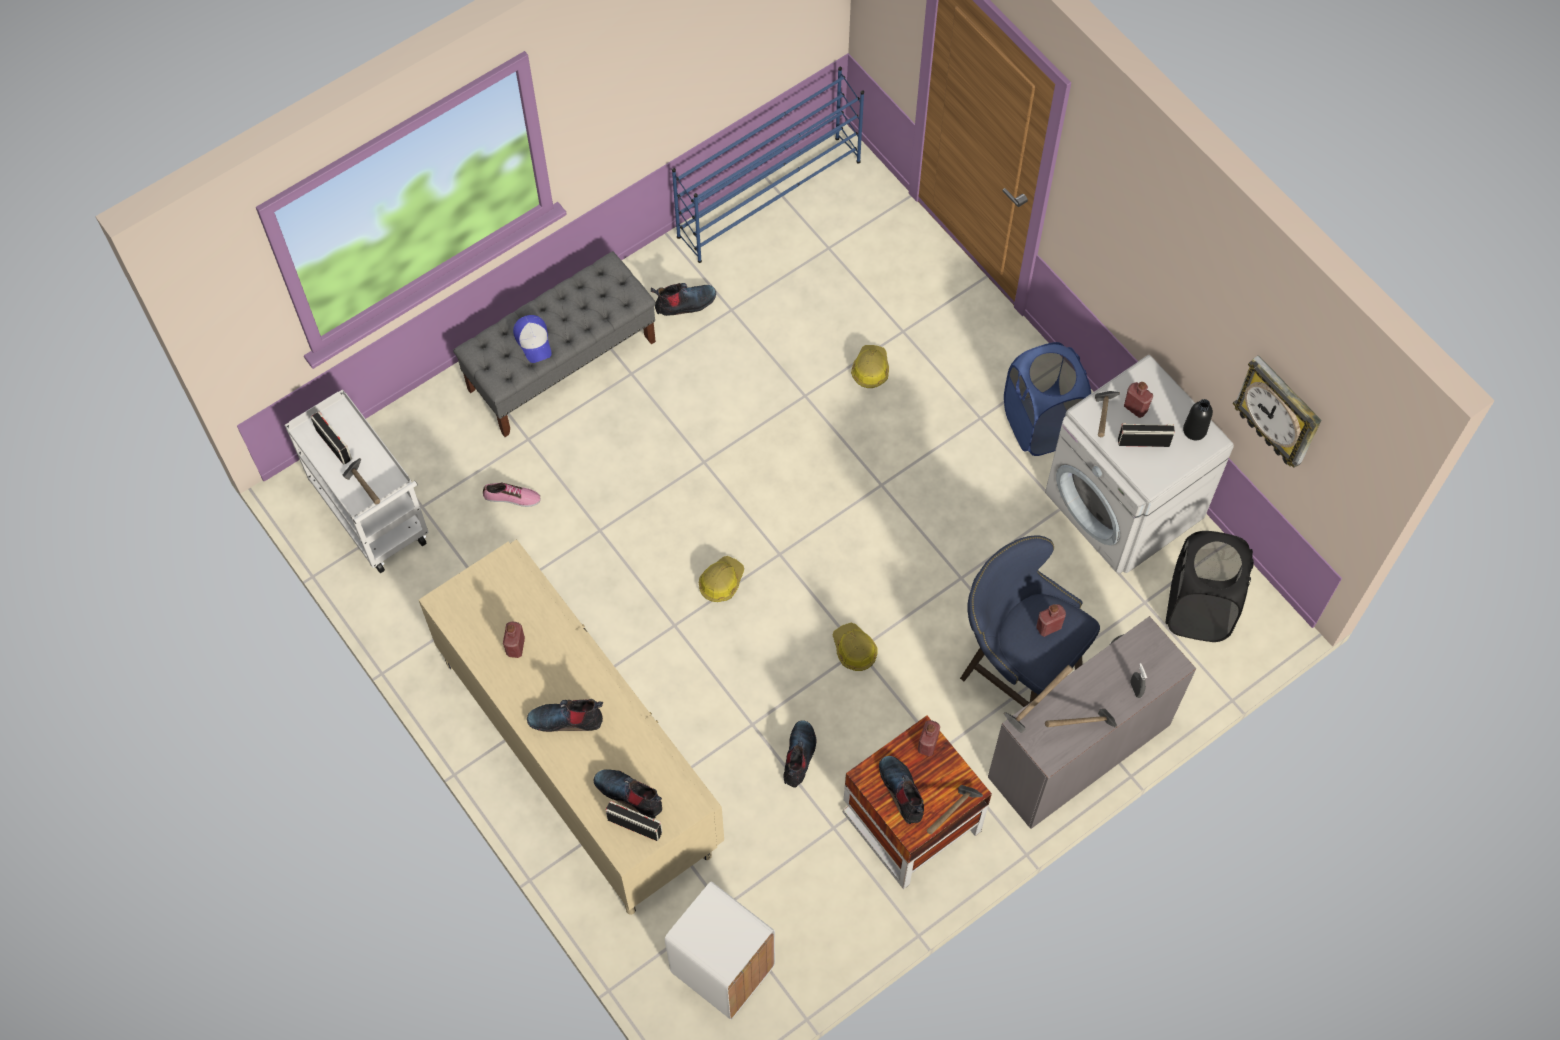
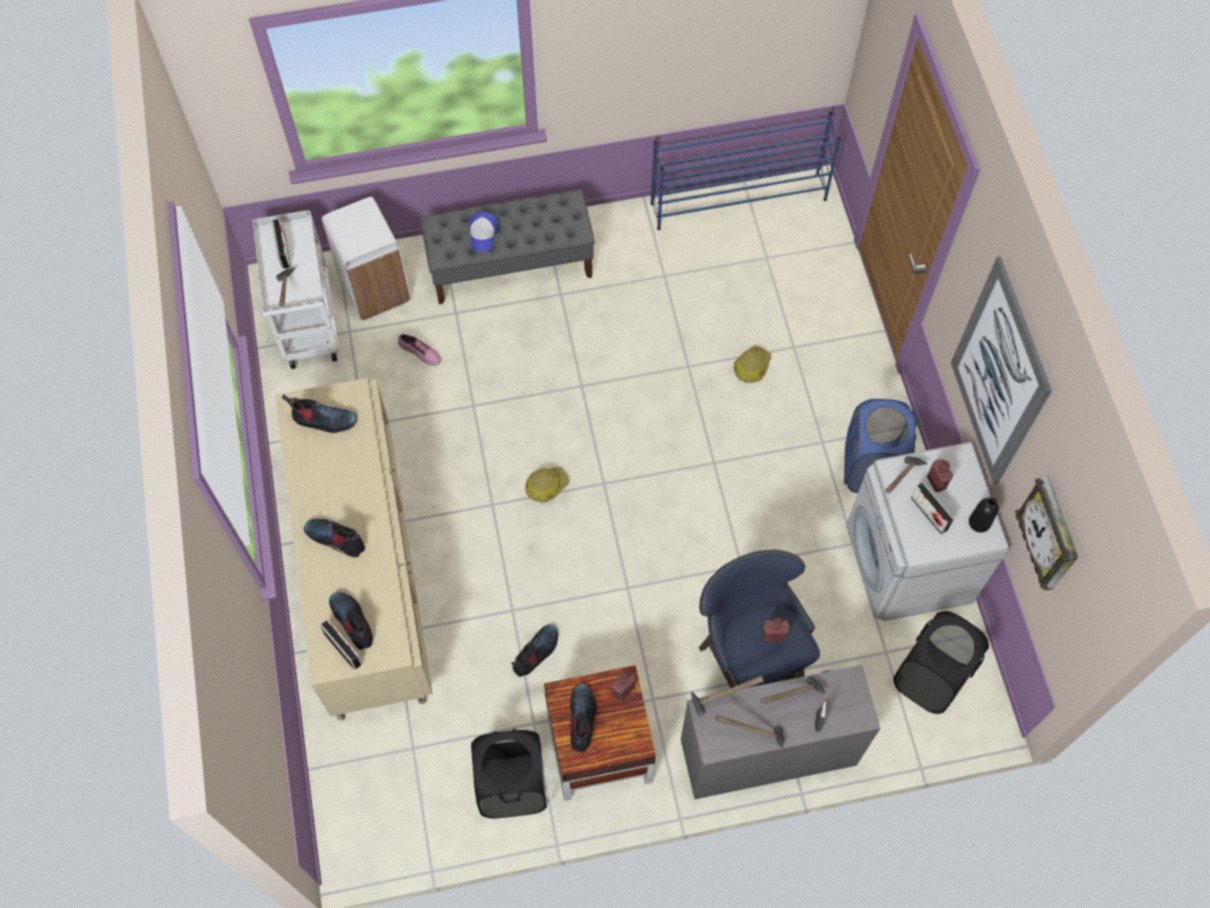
camera: 25 degrees right, 0 degrees up
(515, 646) = (328, 463): red bottle -> none
(684, 304) = (630, 257): boot -> boot (323, 420)
(723, 968) = (387, 797): white trash can -> white trash can (375, 289)
(844, 900) = (512, 787): none -> black laundry basket
(854, 650) = (624, 586): hard hat -> none
(952, 816) = (612, 760): hammer -> hammer (791, 698)
(1143, 441) = (929, 513): radio -> radio turned 150 degrees counterclockwise
(1163, 277) = (998, 375): none -> picture

